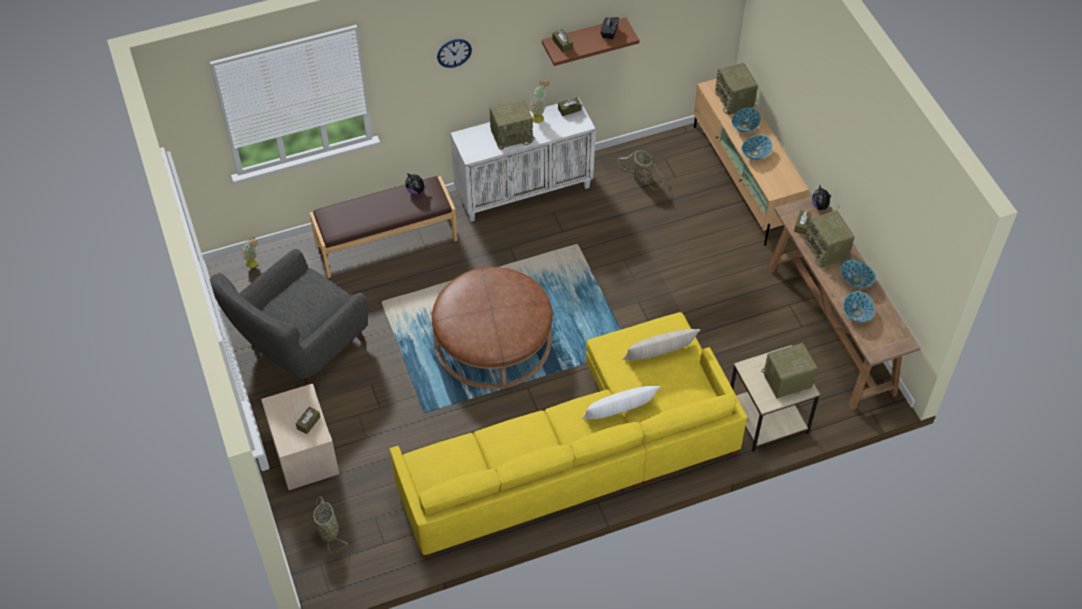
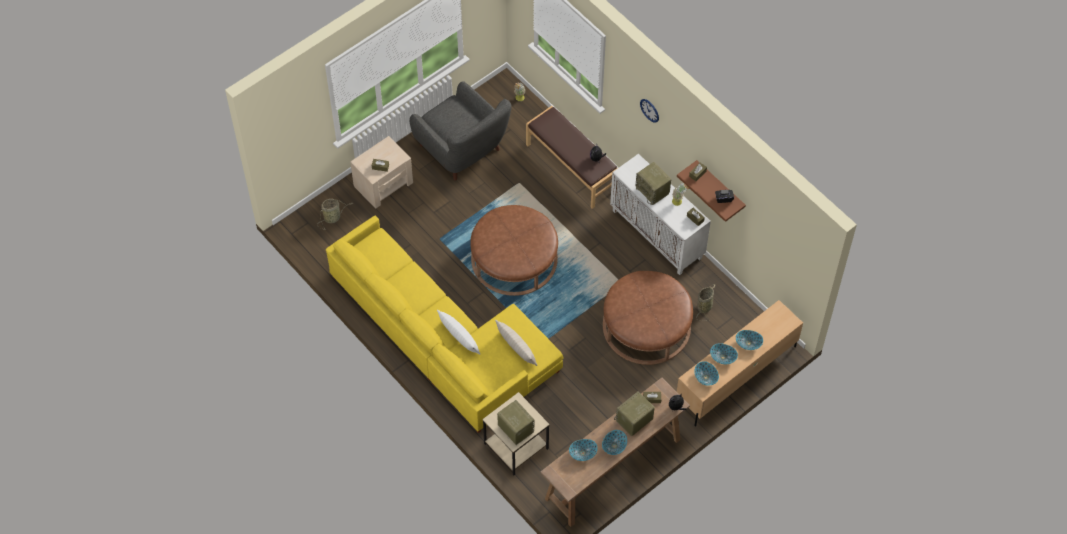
camera: 70 degrees right, 5 degrees up
(301, 348) = (462, 151): grey armchair -> grey armchair turned 150 degrees counterclockwise
(645, 238) = (646, 325): none -> brown ottoman
(735, 101) = (772, 330): radio -> none
(777, 176) = (705, 377): none -> bowl

